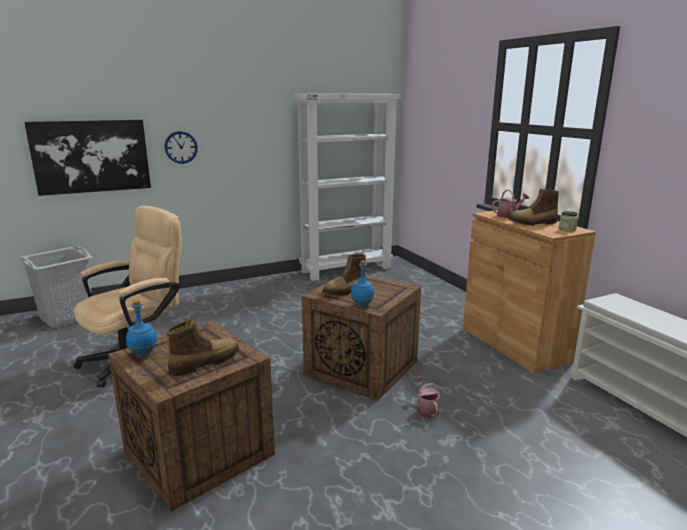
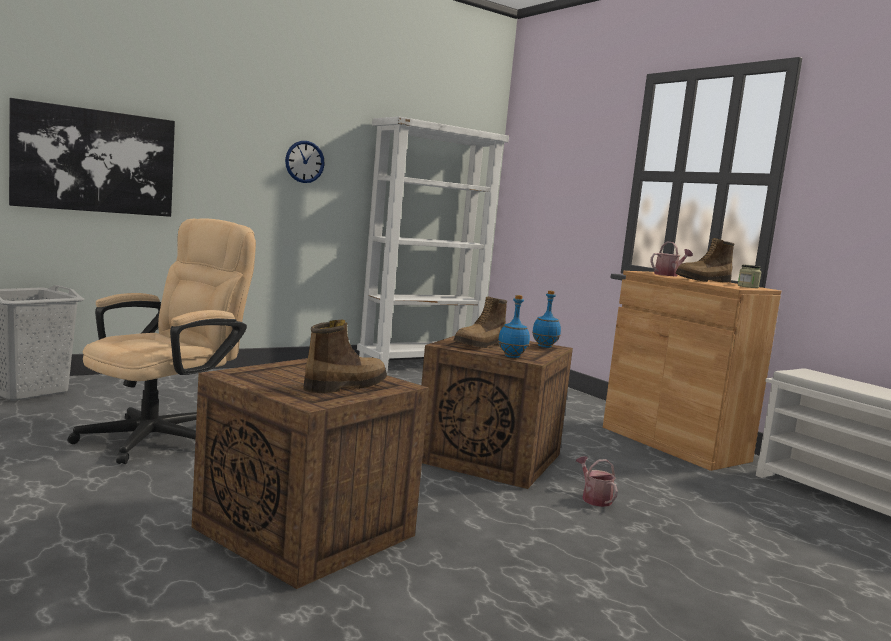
camera: 10 degrees left, 10 degrees down
(143, 354) = (251, 375): blue bottle -> blue bottle (544, 346)
(181, 147) = (219, 167): wall clock -> wall clock (304, 161)

